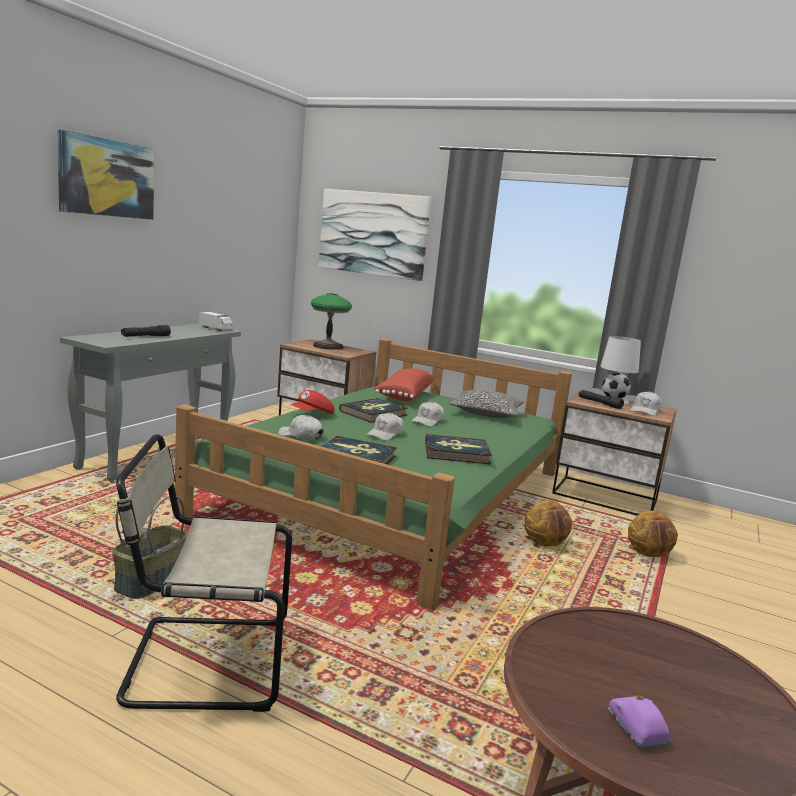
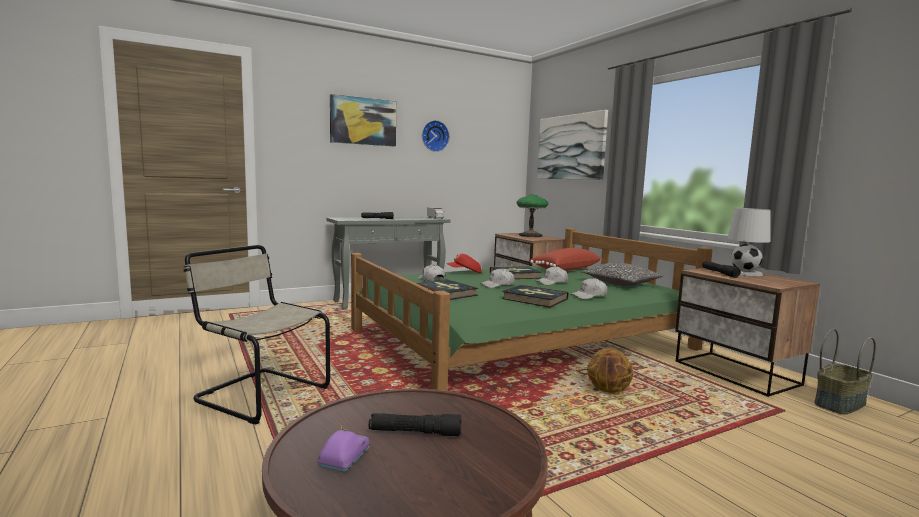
camera: 35 degrees right, 5 degrees down
(151, 580) = (293, 354): basket -> basket (839, 403)
(199, 204) = (434, 136): none -> wall clock
(629, 671) = (415, 433): none -> black flashlight
(645, 411) = (767, 280): white cap -> white cap (589, 296)
(648, 554) = (718, 419): basketball -> none

